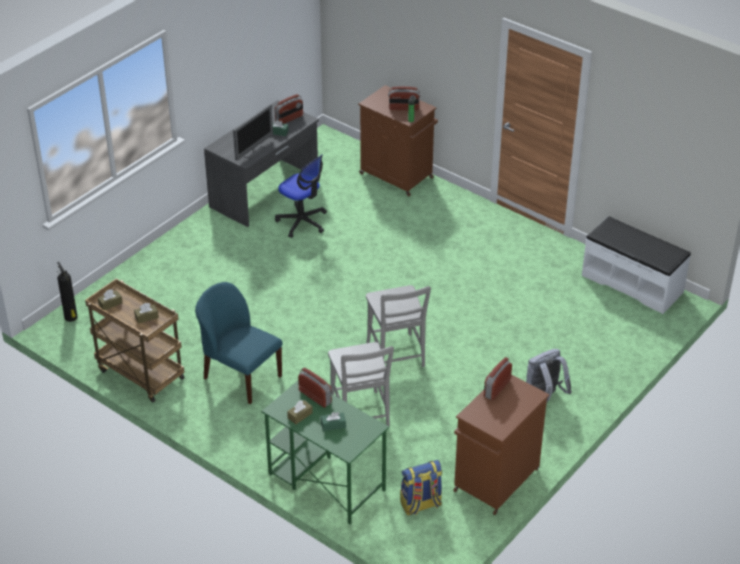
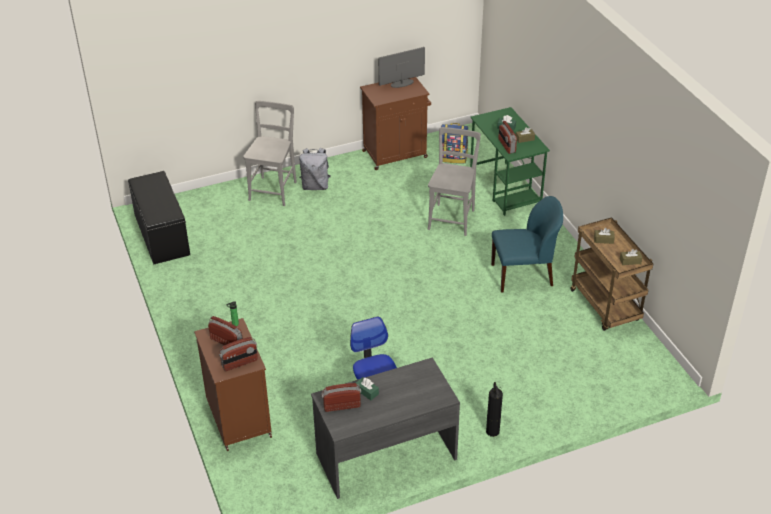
camera: 150 degrees left, 0 degrees up
(71, 318) = (650, 381): fire extinguisher -> fire extinguisher (492, 430)
(241, 377) = (523, 275): blue chair -> blue chair turned 75 degrees counterclockwise
(254, 151) = (409, 376): monitor -> monitor (402, 83)
(396, 357) = (393, 247): grey chair -> grey chair (274, 189)
(496, 388) = (389, 98): radio -> radio (240, 363)
(632, 283) = (161, 235): white bench -> black bench

